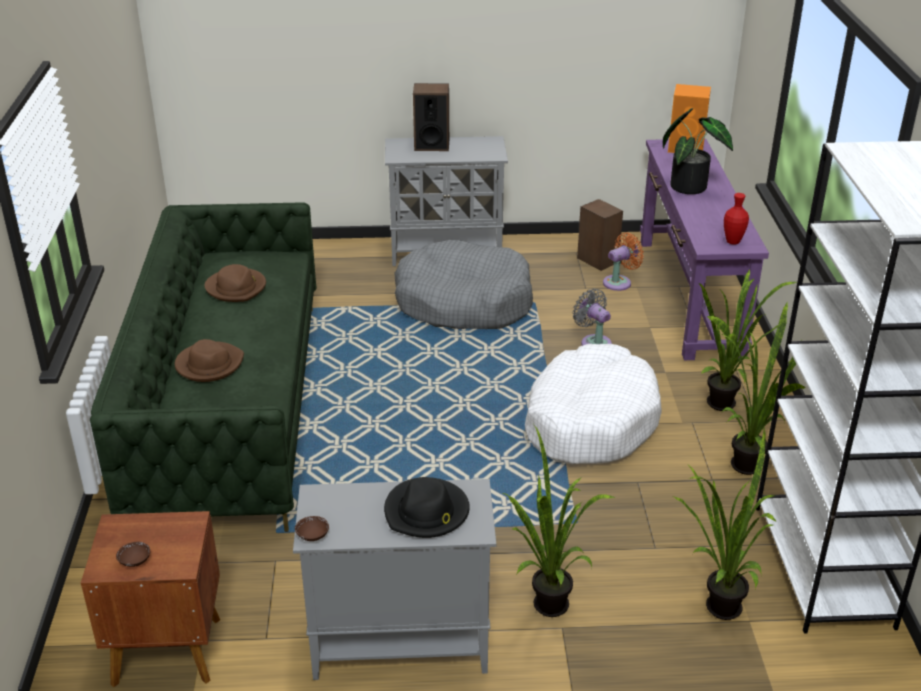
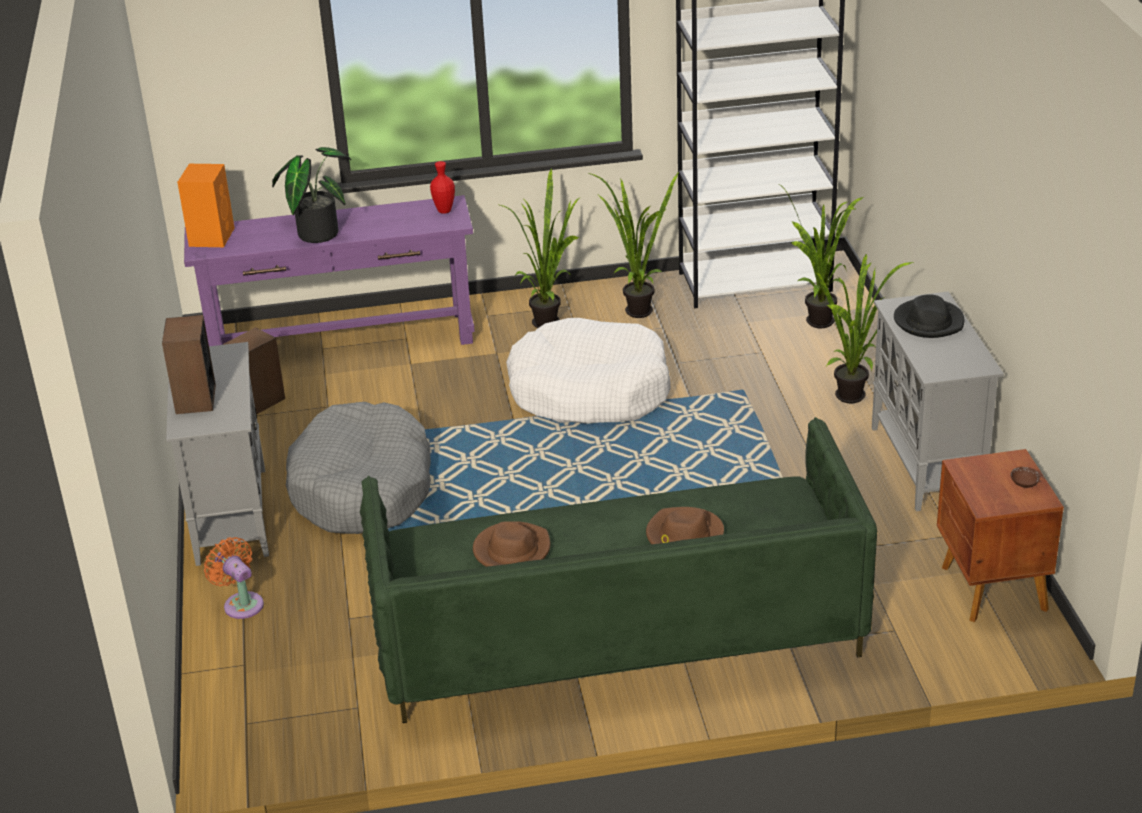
camera: 95 degrees left, 0 degrees up
(312, 536) = (983, 367): brown bowl -> none
(594, 342) = (444, 395): grey fan -> none
(619, 282) = (313, 385): orange fan -> orange fan (241, 603)

